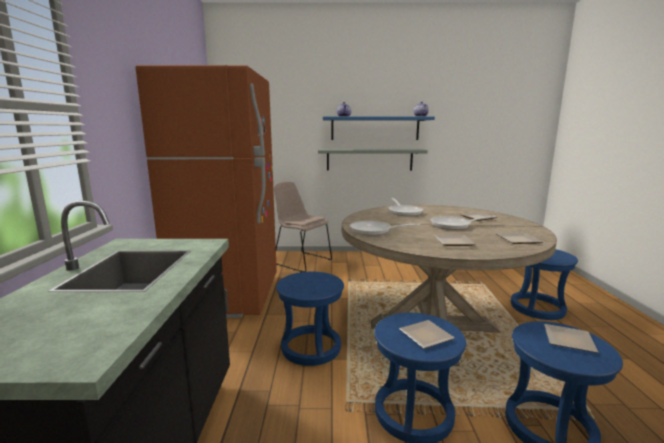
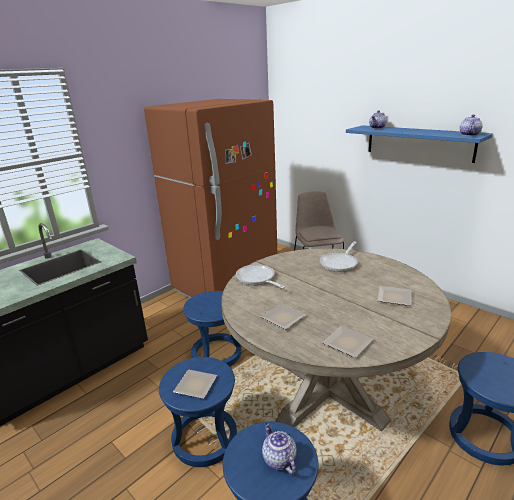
camera: 45 degrees right, 10 degrees up
(369, 159) = (409, 179): grey shelf -> none
(454, 225) = (339, 298): frying pan -> none
(567, 341) = (278, 459): plate -> teapot

